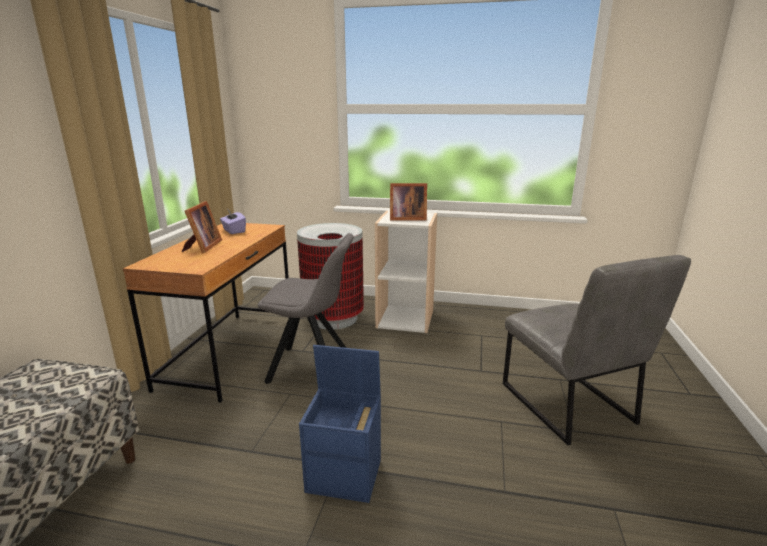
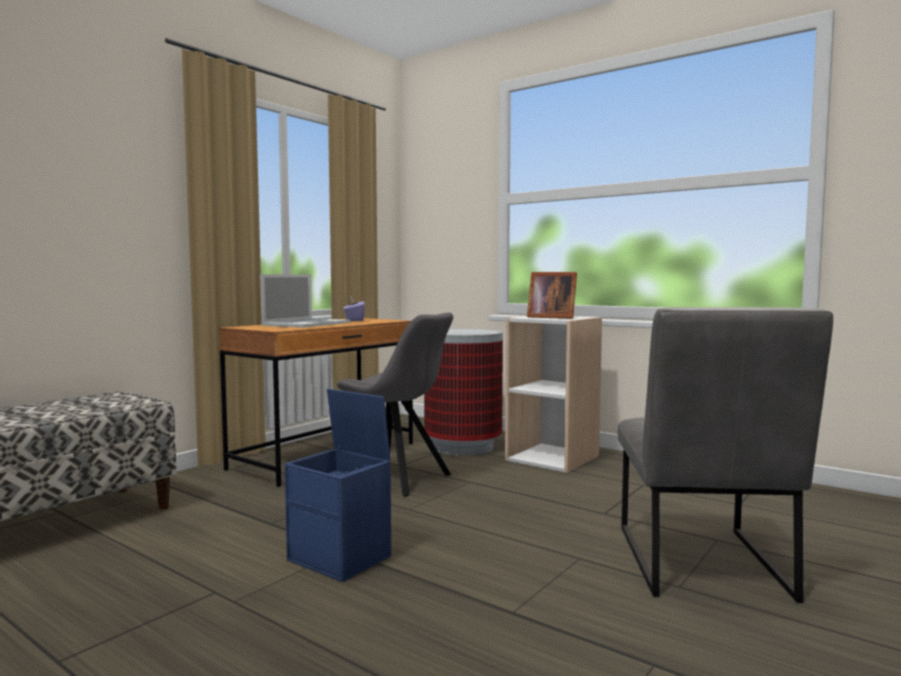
camera: 25 degrees right, 15 degrees down
(202, 247) = (306, 324): picture frame -> laptop

